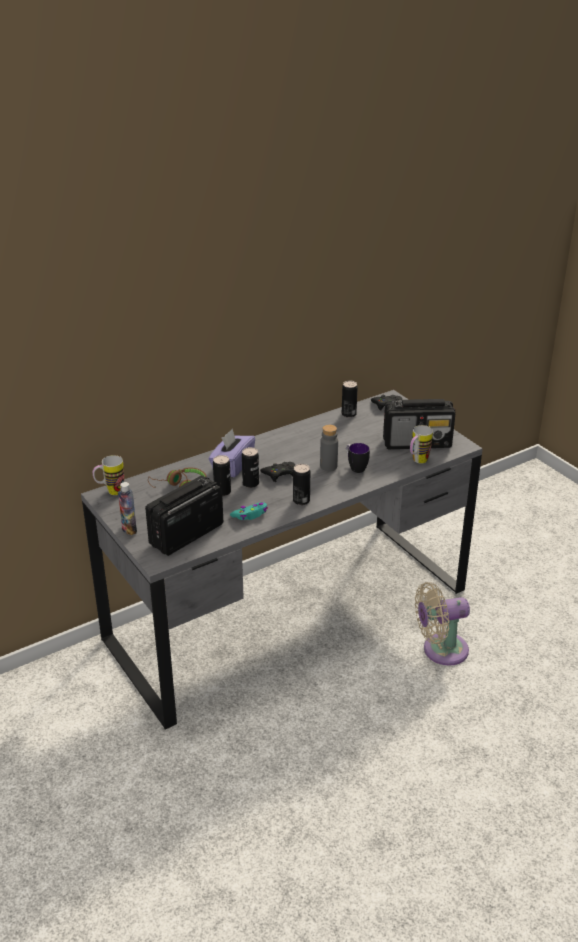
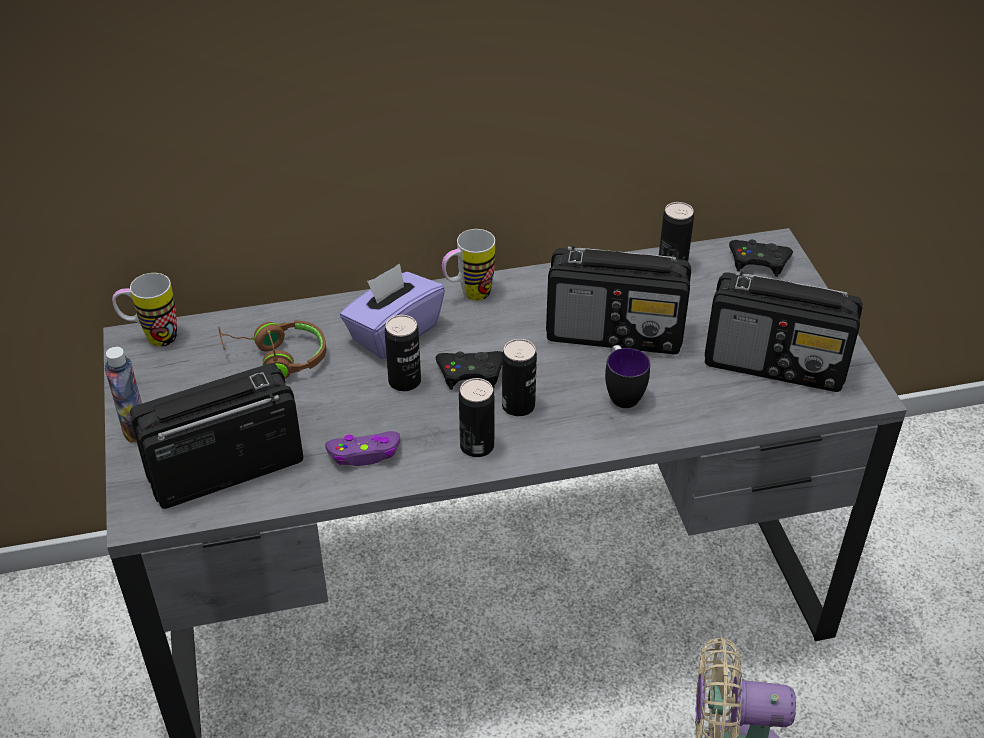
camera: 20 degrees right, 10 degrees up
(222, 492) = (343, 387): can -> can (518, 406)
(250, 515) = (364, 454): turquoise game controller -> purple game controller
(328, 466) = (571, 378): grey bottle -> none
(338, 445) = (616, 333): none -> radio
(417, 461) = (753, 410): mug -> mug (468, 295)

